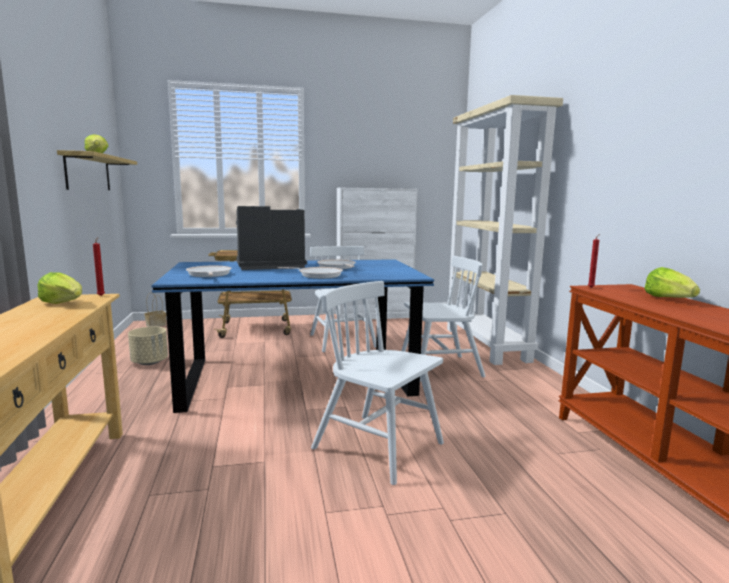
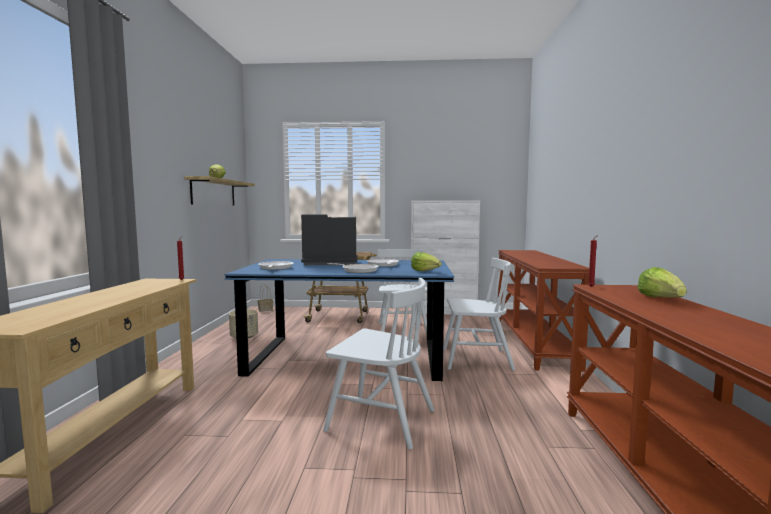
camera: 15 degrees right, 5 degrees down
(63, 303) = (151, 284): lettuce -> lettuce (425, 271)
(378, 446) = (380, 420): white chair -> white chair turned 150 degrees clockwise
(487, 344) = (534, 342): beige bookcase -> brown console table

